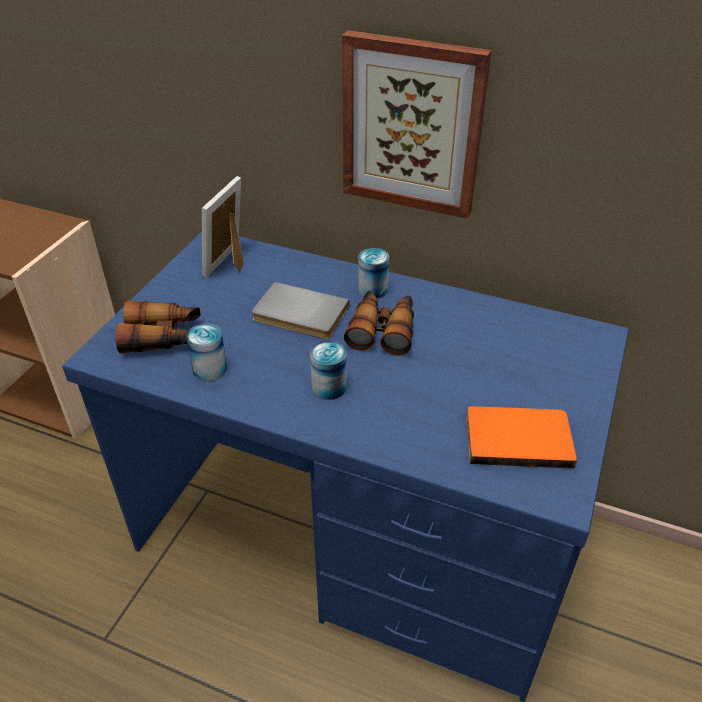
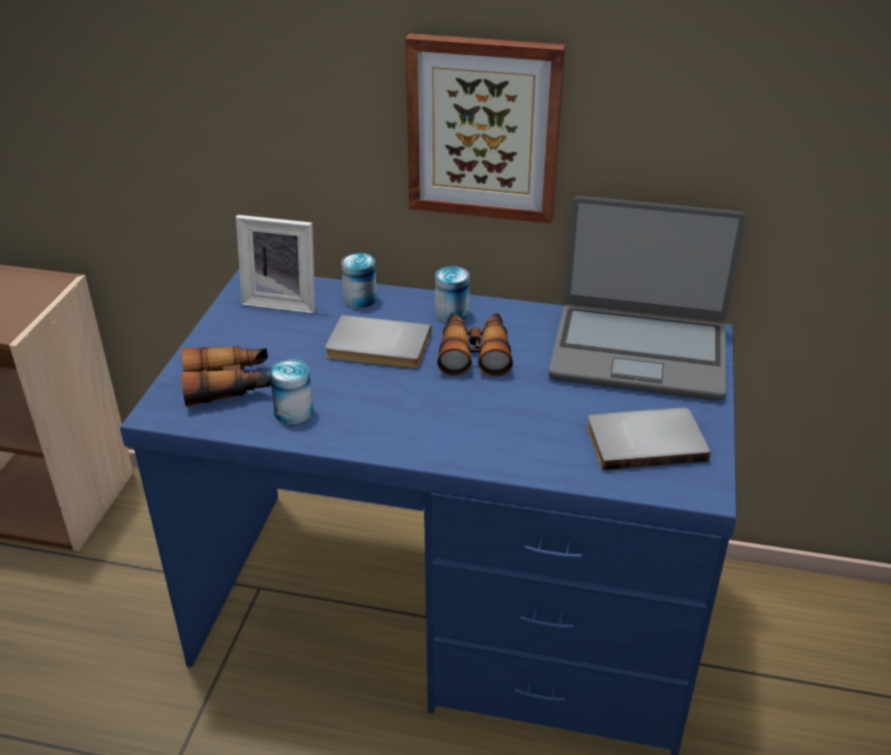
camera: 10 degrees left, 5 degrees down
(231, 262) = (283, 301): picture frame -> picture frame turned 90 degrees counterclockwise
(329, 387) = (432, 415): can -> can (360, 299)
(517, 437) = (644, 440): orange book -> grey book
(533, 346) = (639, 352): none -> laptop

